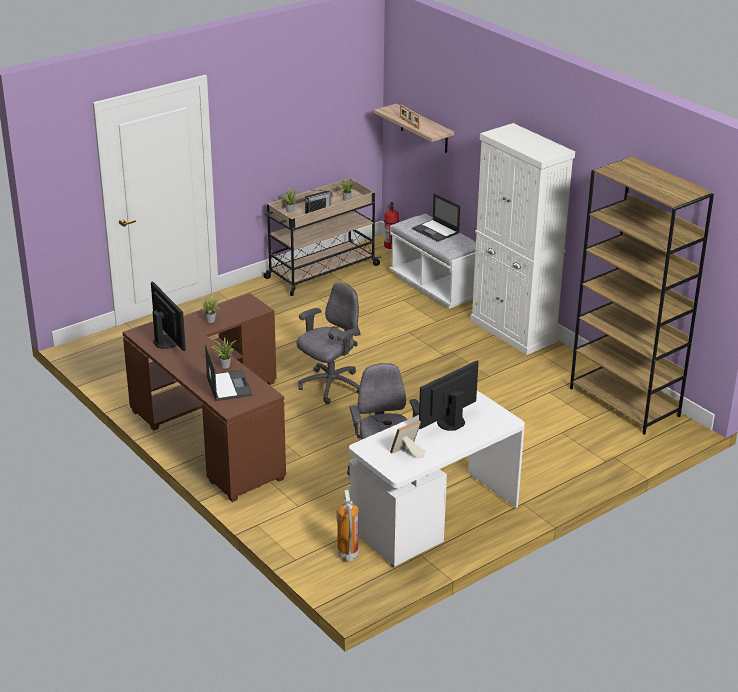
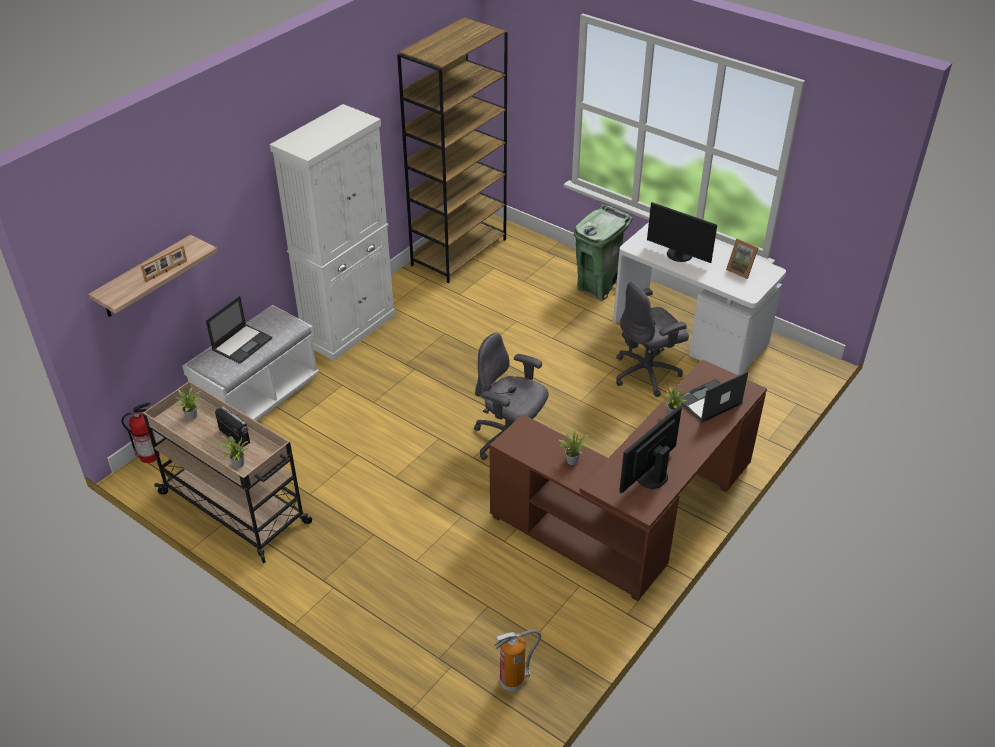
camera: 105 degrees left, 10 degrees up
(348, 555) = (770, 374): fire extinguisher -> fire extinguisher (513, 681)
(537, 477) = (598, 287): none -> green trash can

